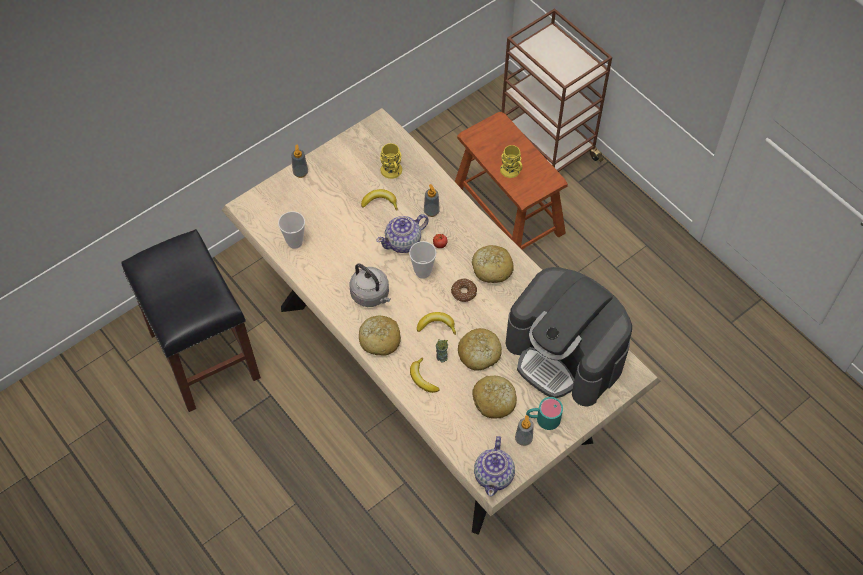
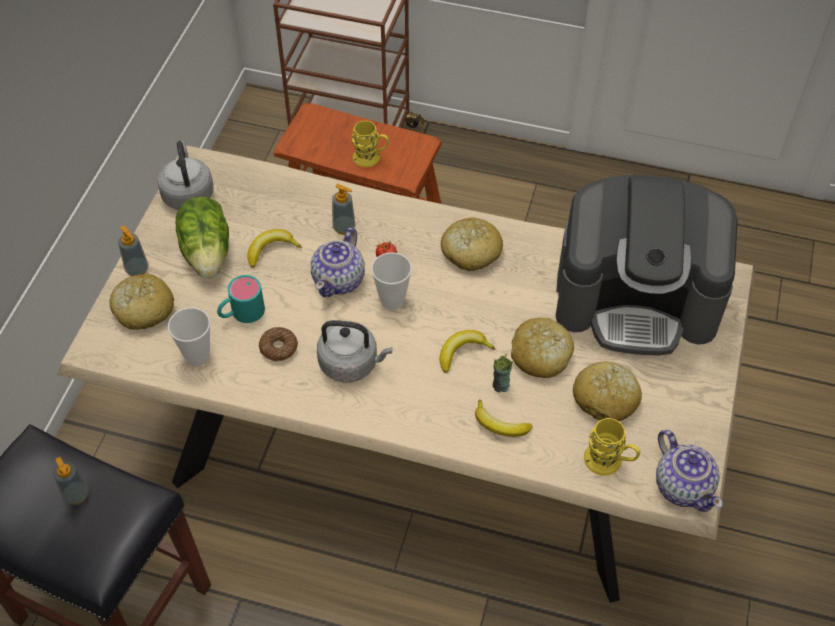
camera: 35 degrees left, 5 degrees down
(345, 184) = (208, 252): none -> lettuce
(361, 141) = (188, 193): none -> grey kettle
(379, 339) = (407, 410): bread -> bread (143, 309)
(392, 173) = (259, 209): yellow mug -> yellow mug (609, 463)
(463, 292) = (461, 296): donut -> donut (278, 348)
(523, 439) = (677, 421): soap dispenser -> soap dispenser (76, 495)
(542, 419) = (677, 385): turquoise mug -> turquoise mug (241, 313)

